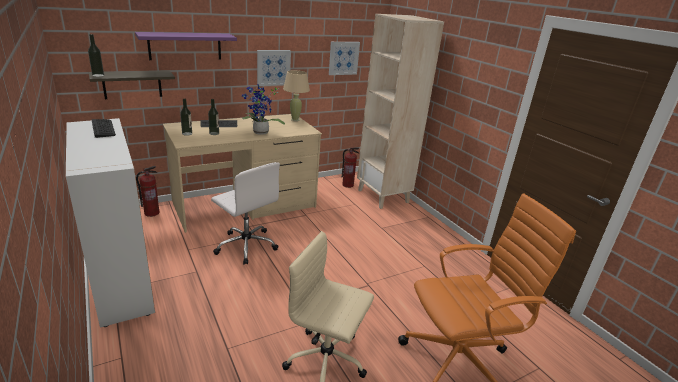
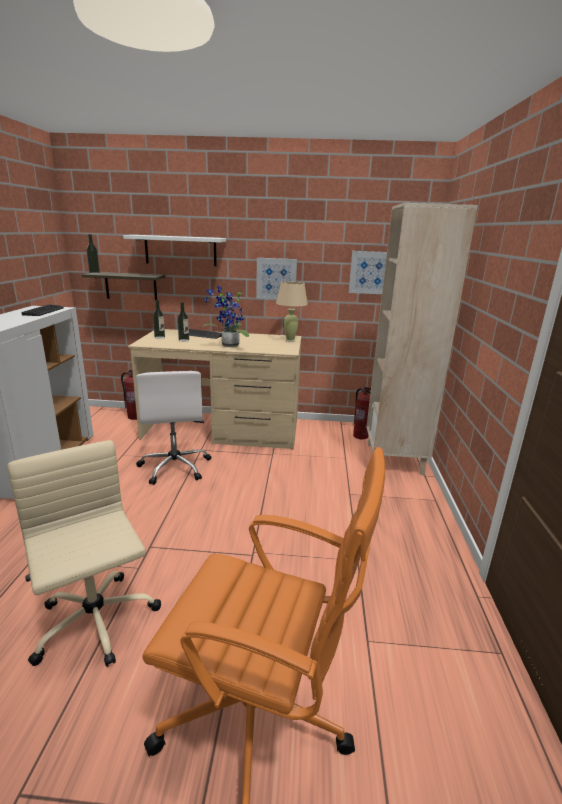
camera: 35 degrees right, 5 degrees down
(185, 46) = (180, 250): purple shelf -> white shelf

